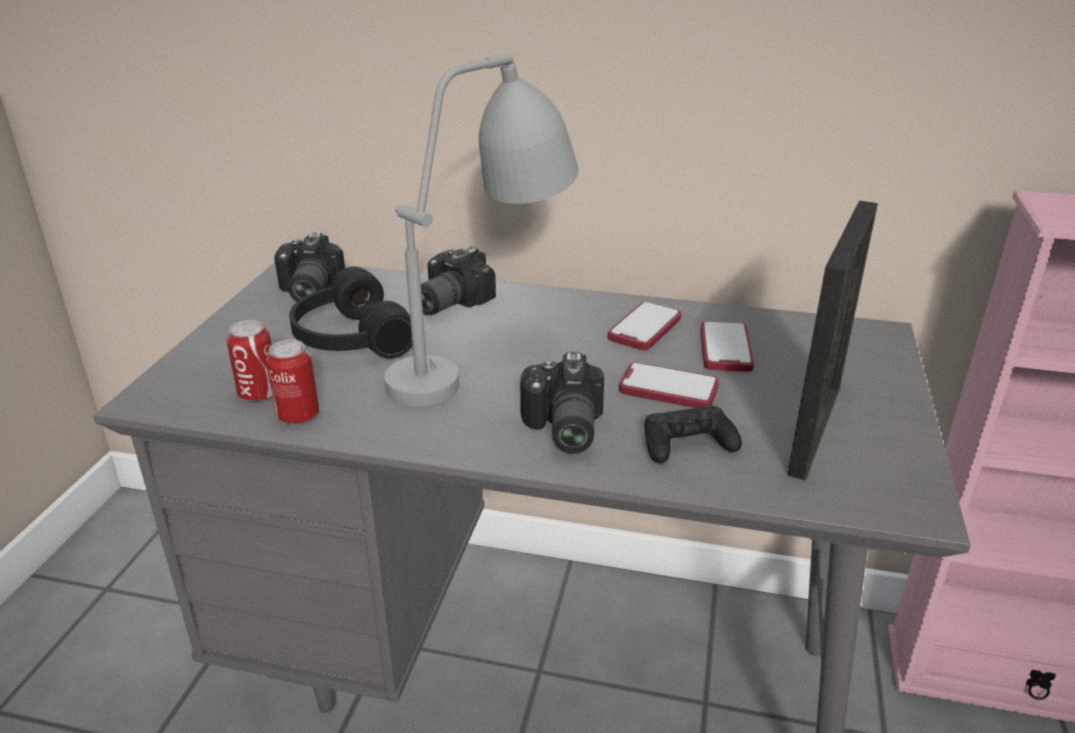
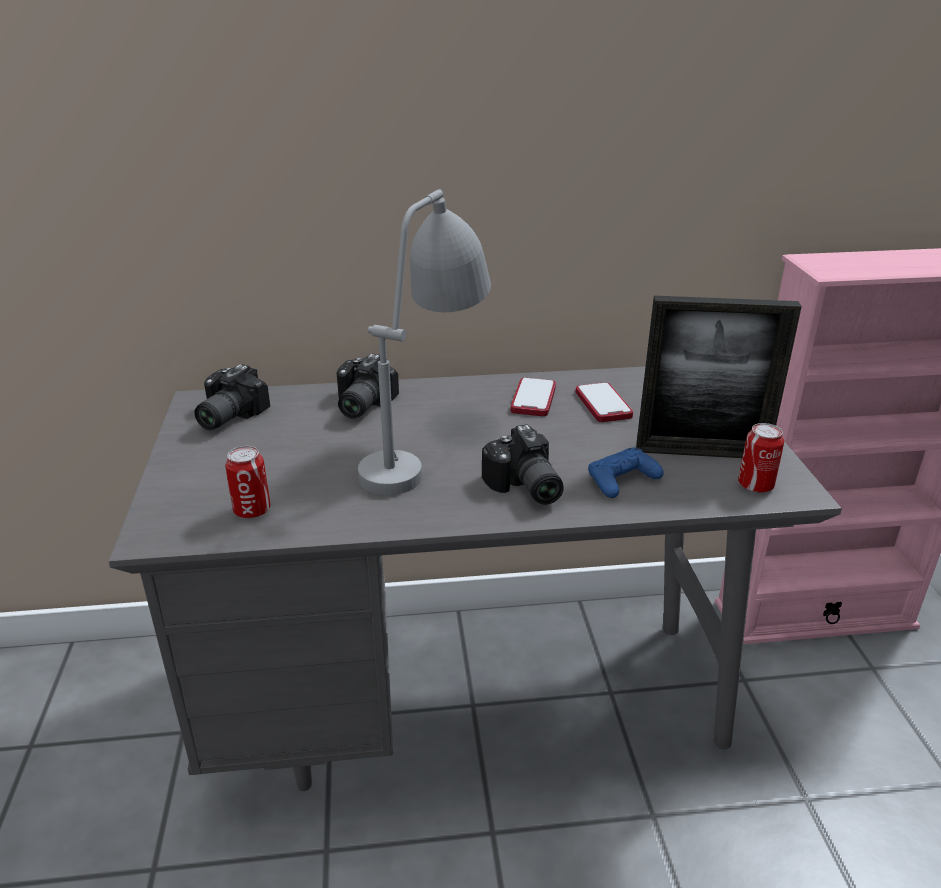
camera: 20 degrees left, 0 degrees up
(298, 415) = (301, 521): can -> can (755, 485)
(306, 291) = (226, 416): camera -> camera turned 45 degrees clockwise
(348, 339) = (296, 450): black headphones -> none
(668, 389) = (582, 442): phone -> none
(687, 444) = (622, 480): black game controller -> blue game controller
(814, 430) = (701, 452): picture frame -> picture frame turned 90 degrees clockwise

